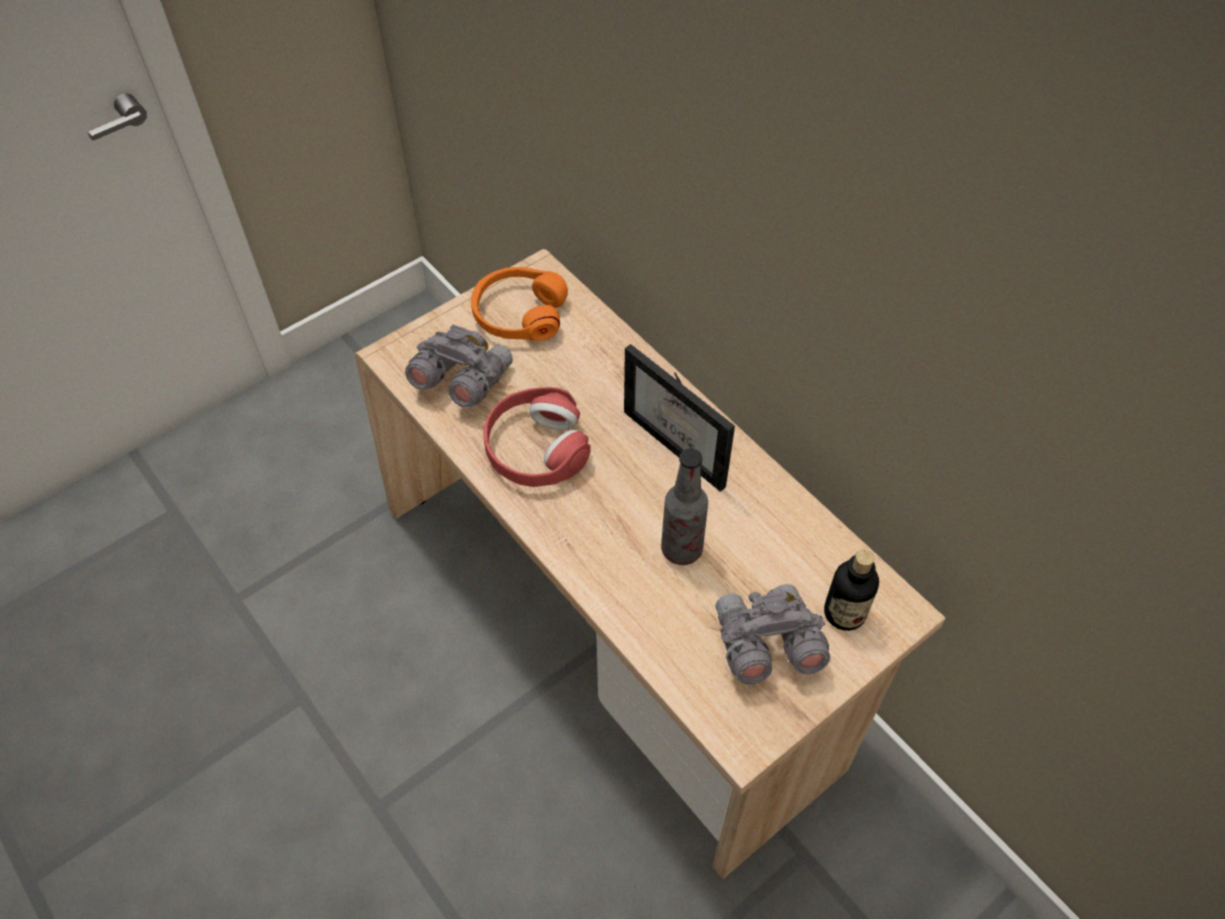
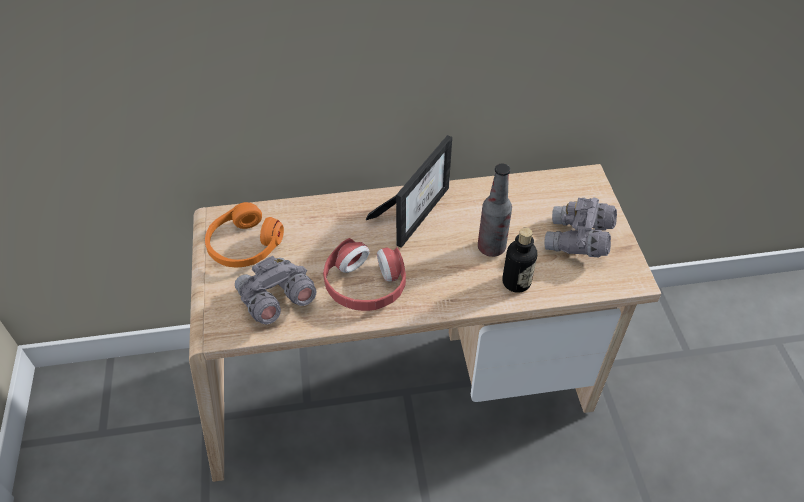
camera: 60 degrees left, 5 degrees down
(685, 443) = (416, 211): picture frame -> picture frame turned 45 degrees counterclockwise
(844, 613) = (576, 199): bottle -> bottle (516, 282)

